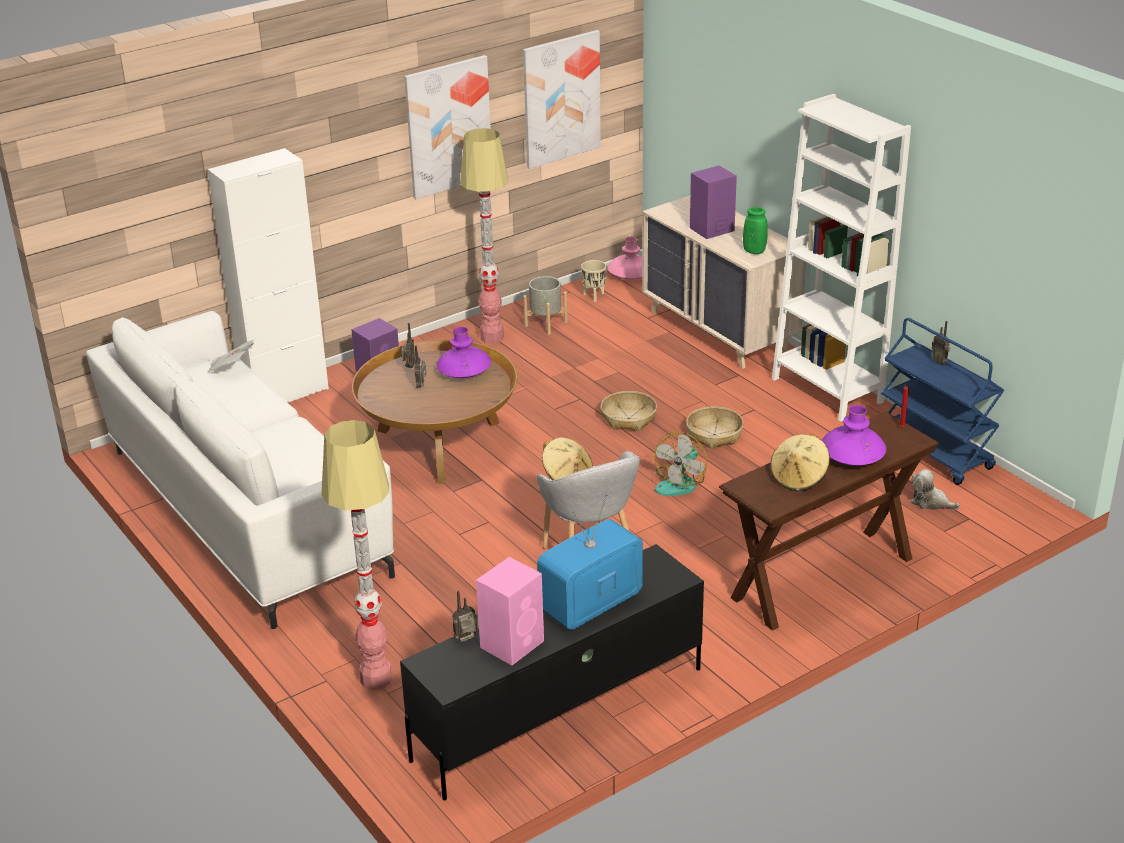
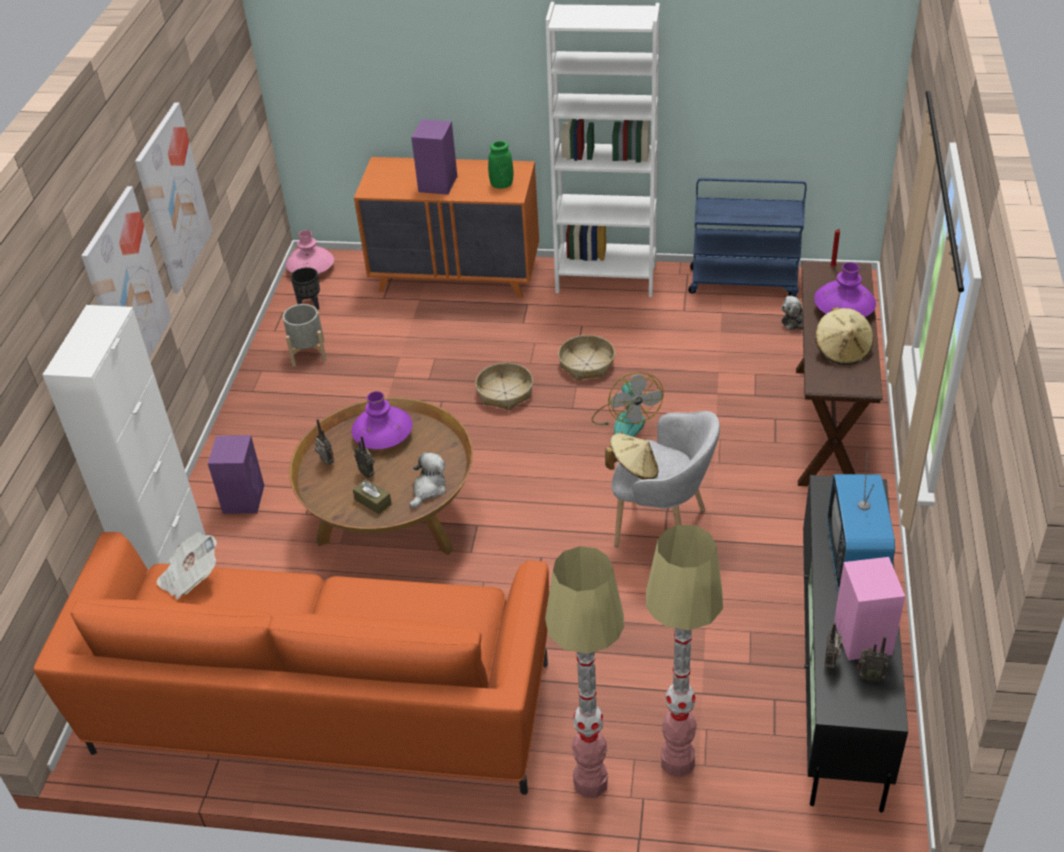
camera: 45 degrees left, 10 degrees up
(245, 512) = (321, 710): white sofa -> orange sofa
(398, 402) = (373, 501): none -> brown tissue box
(439, 415) = (428, 489): none -> plush toy
(492, 337) = (281, 394): floor lamp -> floor lamp (591, 783)
(561, 98) = (224, 119): picture -> picture (125, 288)
(594, 296) = (310, 304): beige planter -> black planter
(719, 331) = (456, 276): beige dresser -> orange dresser
(939, 362) = (733, 204): radio -> radio (869, 676)

